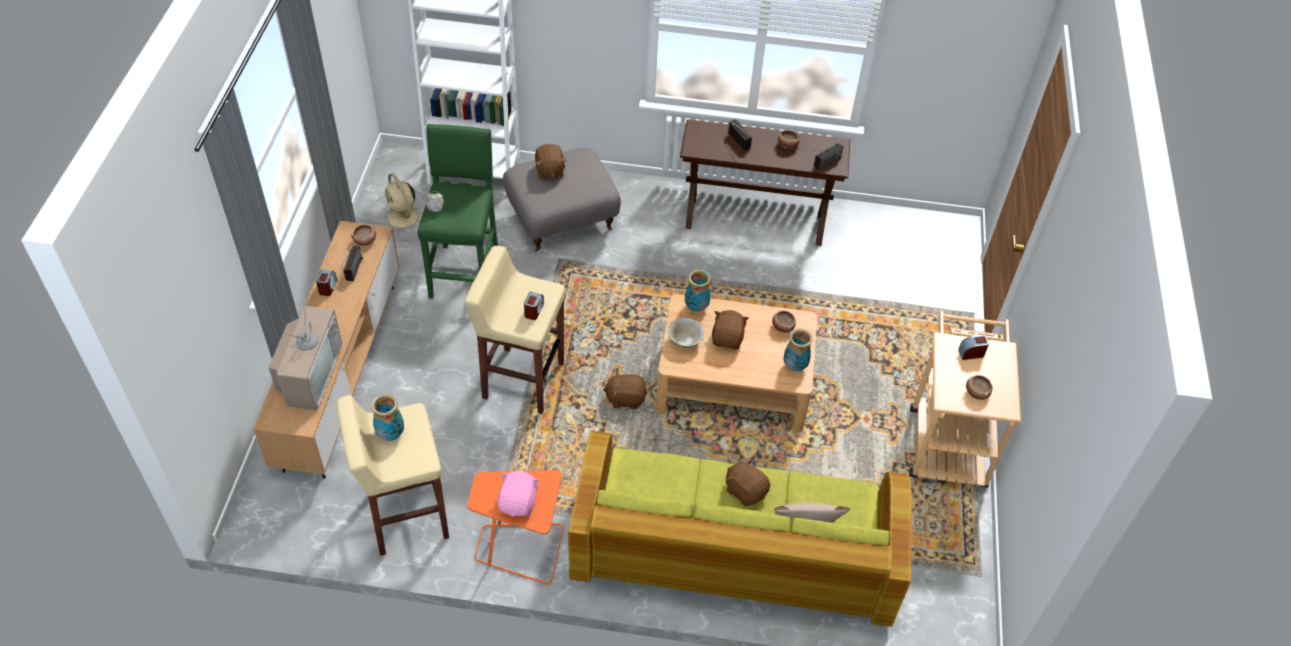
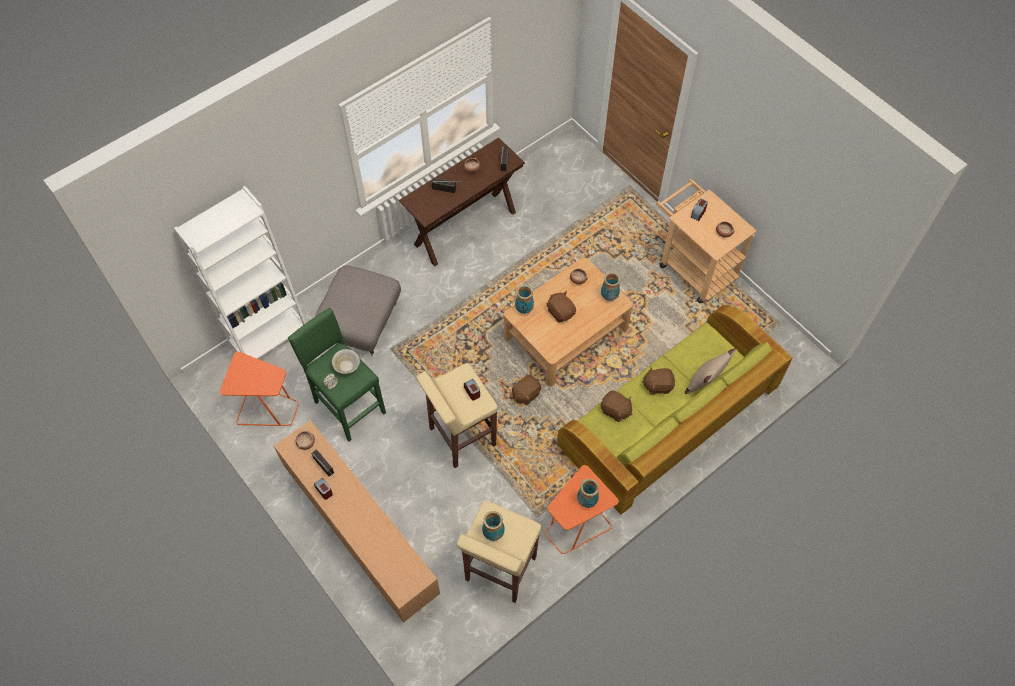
camera: 45 degrees left, 10 degrees up
(309, 372) = (384, 547): television -> none
(403, 218) = (267, 408): beige fan -> orange side table
(519, 502) = (587, 501): pink plush toy -> vase
(549, 171) = (343, 300): brown plush toy -> brown plush toy (615, 410)
(685, 340) = (542, 333): beige bowl -> beige bowl (347, 366)

